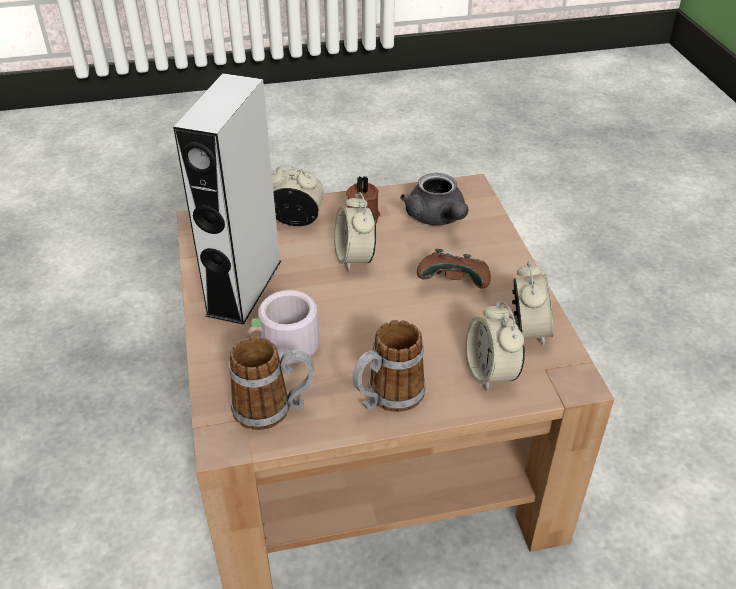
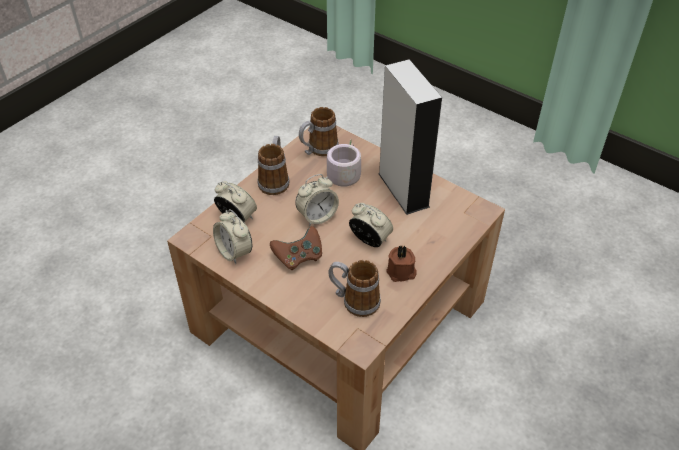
camera: 140 degrees right, 5 degrees up
(296, 221) = (433, 244): alarm clock -> alarm clock (317, 216)
(437, 218) = (354, 301): grey teapot -> mug

